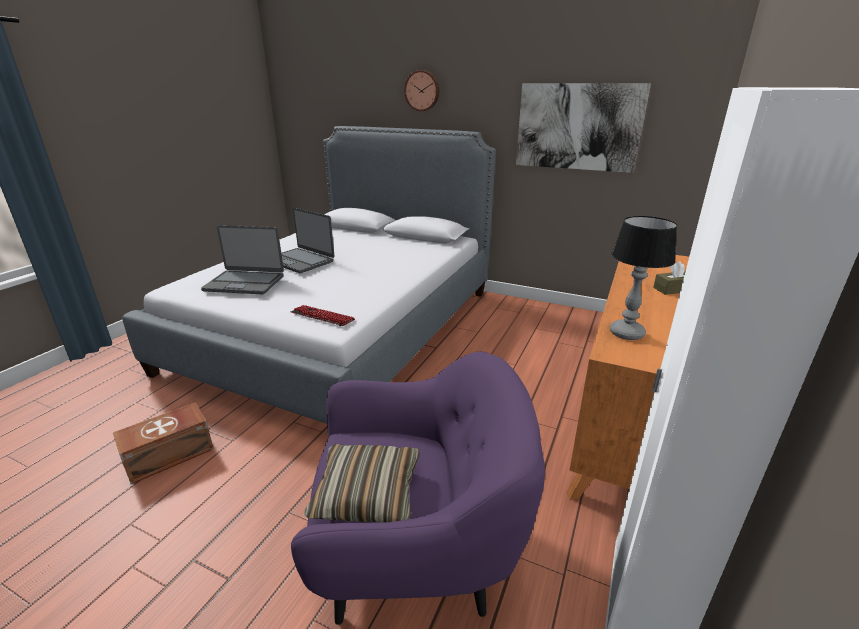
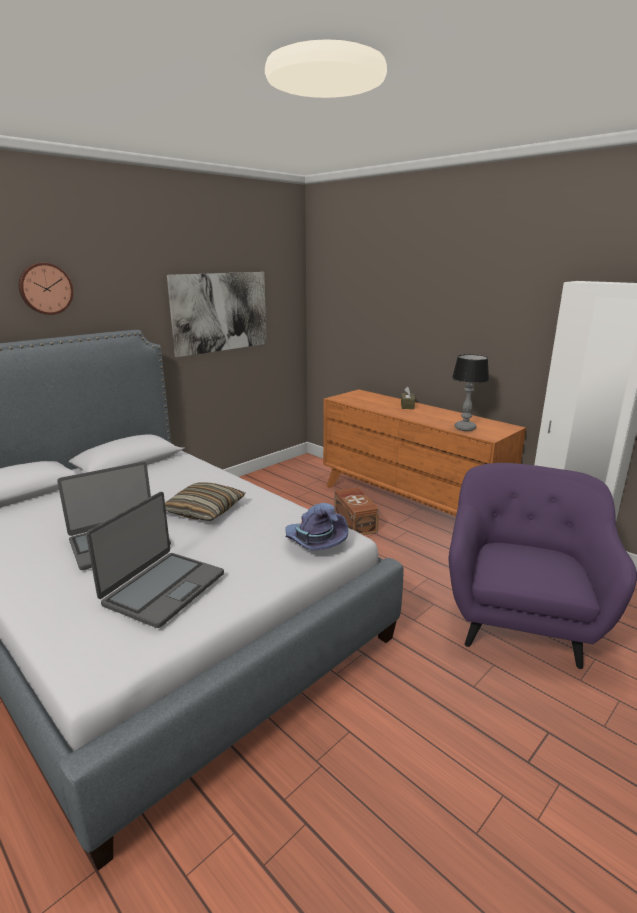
camera: 70 degrees left, 5 degrees down
(171, 455) = (357, 800): brown storage box -> brown storage box (355, 522)
(322, 317) = (314, 543): keyboard -> purple hat
(367, 493) = (554, 571): pillow -> pillow (204, 510)

